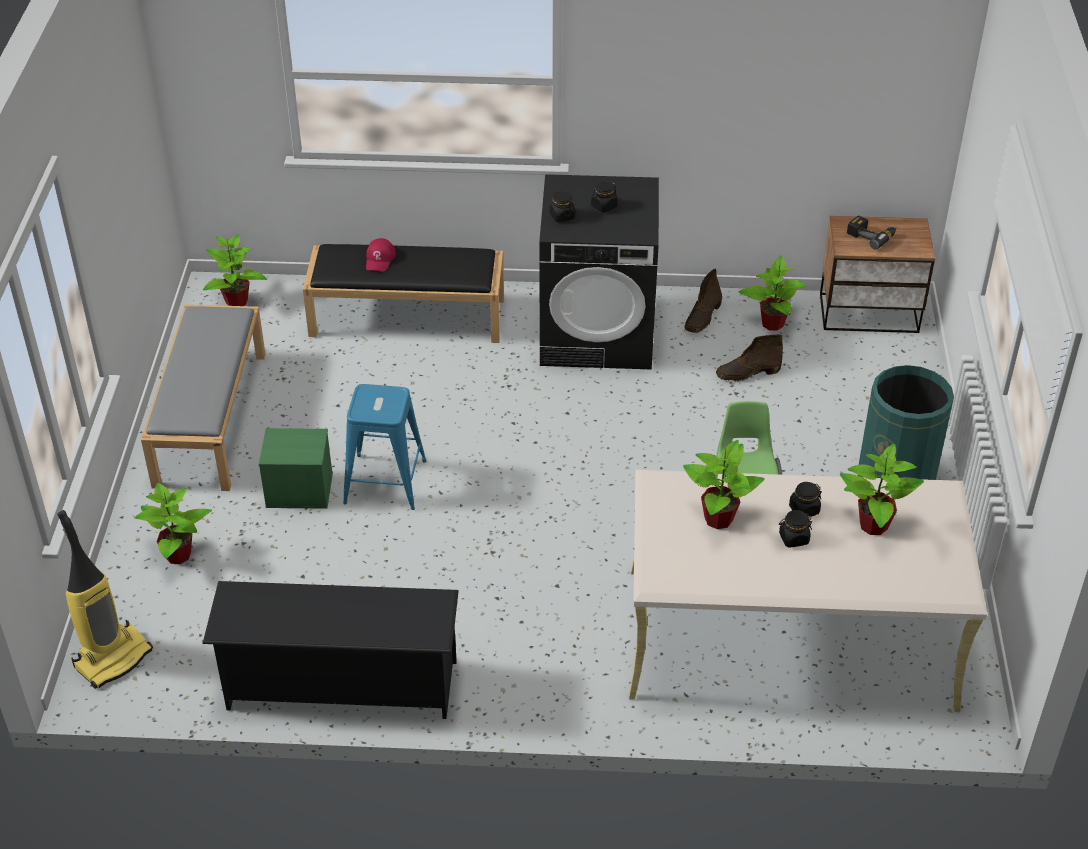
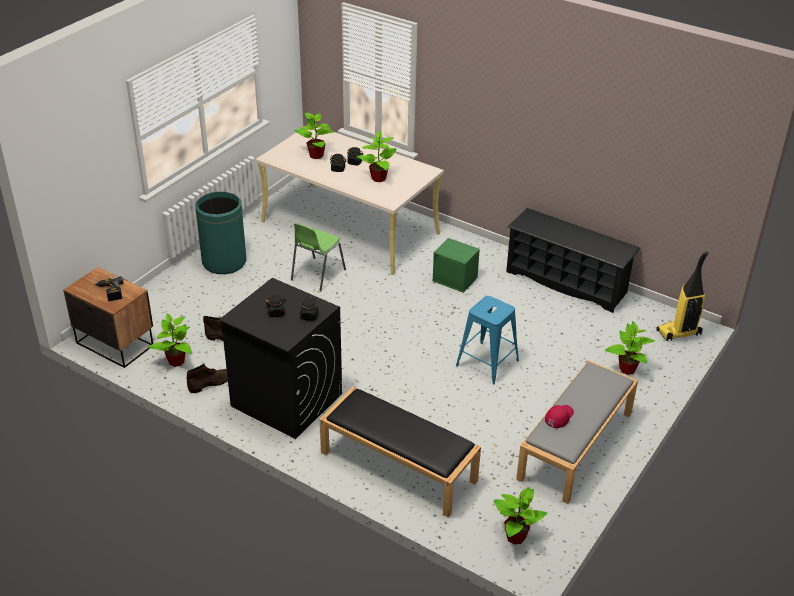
camera: 150 degrees left, 5 degrees down
(298, 490) = (541, 377): green storage box -> green storage box (455, 279)
(380, 259) = (413, 438): red cap -> red cap (559, 417)

